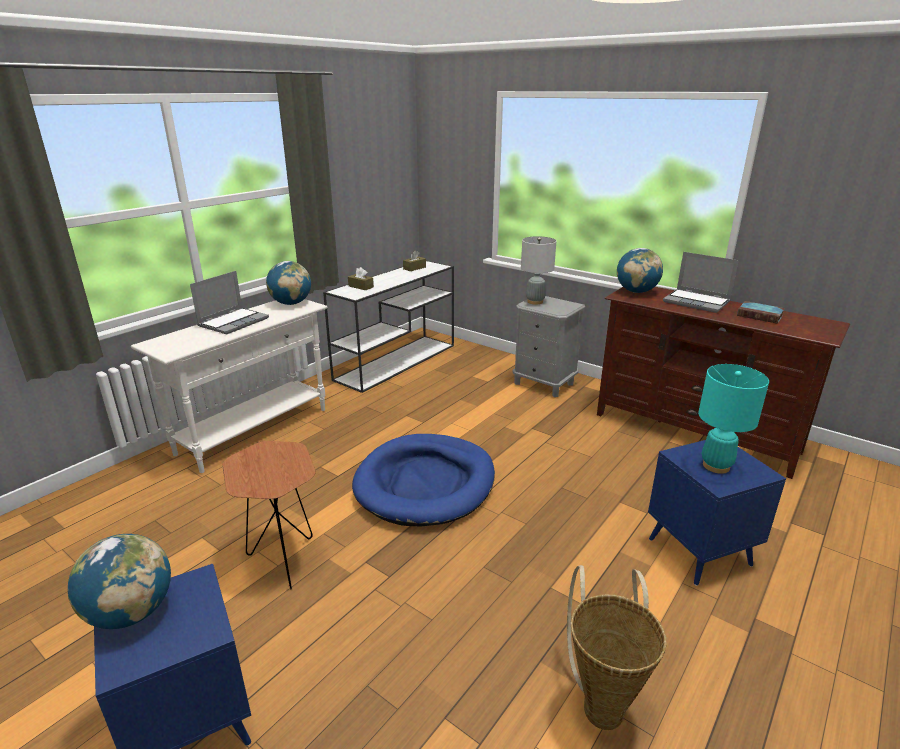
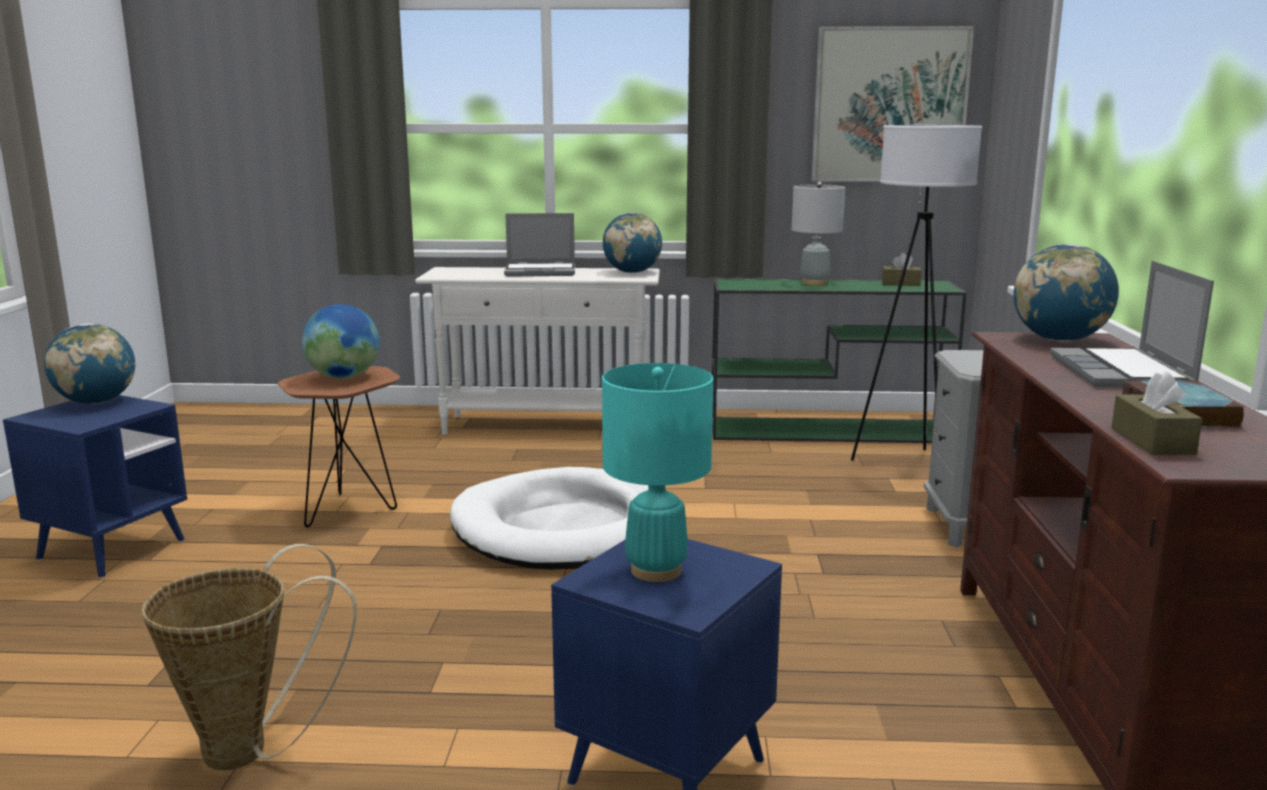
camera: 55 degrees right, 10 degrees down
(267, 464) = (343, 377): none -> globe
(361, 286) = (768, 283): brown tissue box -> brown tissue box (1152, 441)
(378, 161) = (889, 105): none -> picture
(397, 361) = (829, 430): white console table -> green console table
(425, 483) = (568, 529): blue dog bed -> white dog bed
(461, 365) = (905, 463): none -> white floor lamp
(535, 301) = (980, 354): grey table lamp -> grey table lamp (814, 283)

